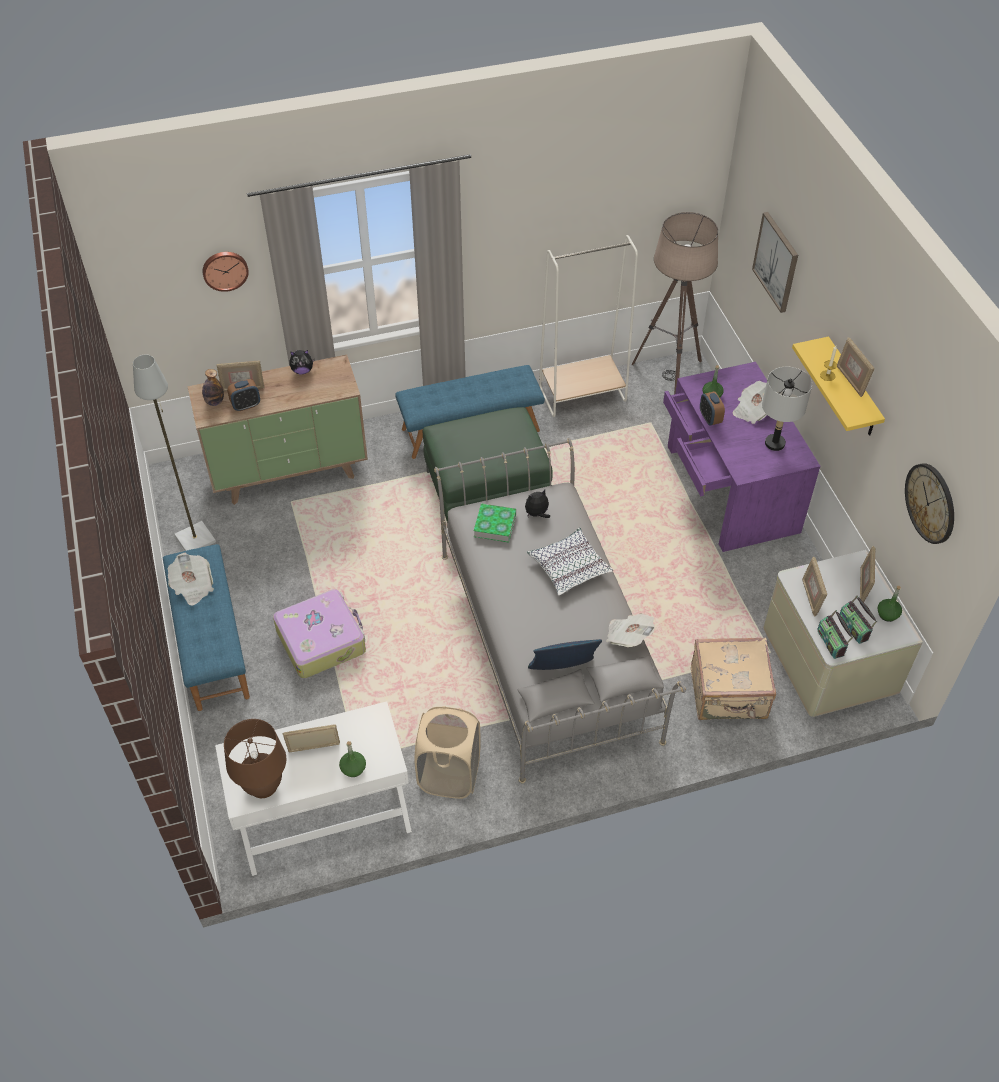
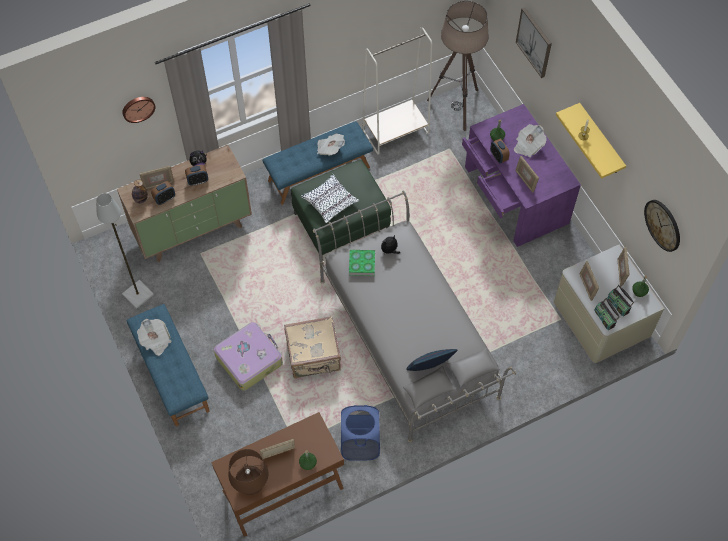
camera: 10 degrees left, 10 degrees up
(295, 390) = (198, 181): none -> alarm clock
(324, 819) = (283, 489): white console table -> brown console table
(449, 775) = (360, 444): beige laundry basket -> blue laundry basket
(569, 567) = (420, 289): white pillow -> white pillow (329, 201)
(628, 636) = (469, 335): newspaper -> newspaper (330, 149)
(729, 695) = (537, 355): beige suitcase -> beige suitcase (314, 356)
(774, 443) = (546, 170): grey table lamp -> none
(850, 381) = (599, 138): picture frame -> picture frame (525, 181)

